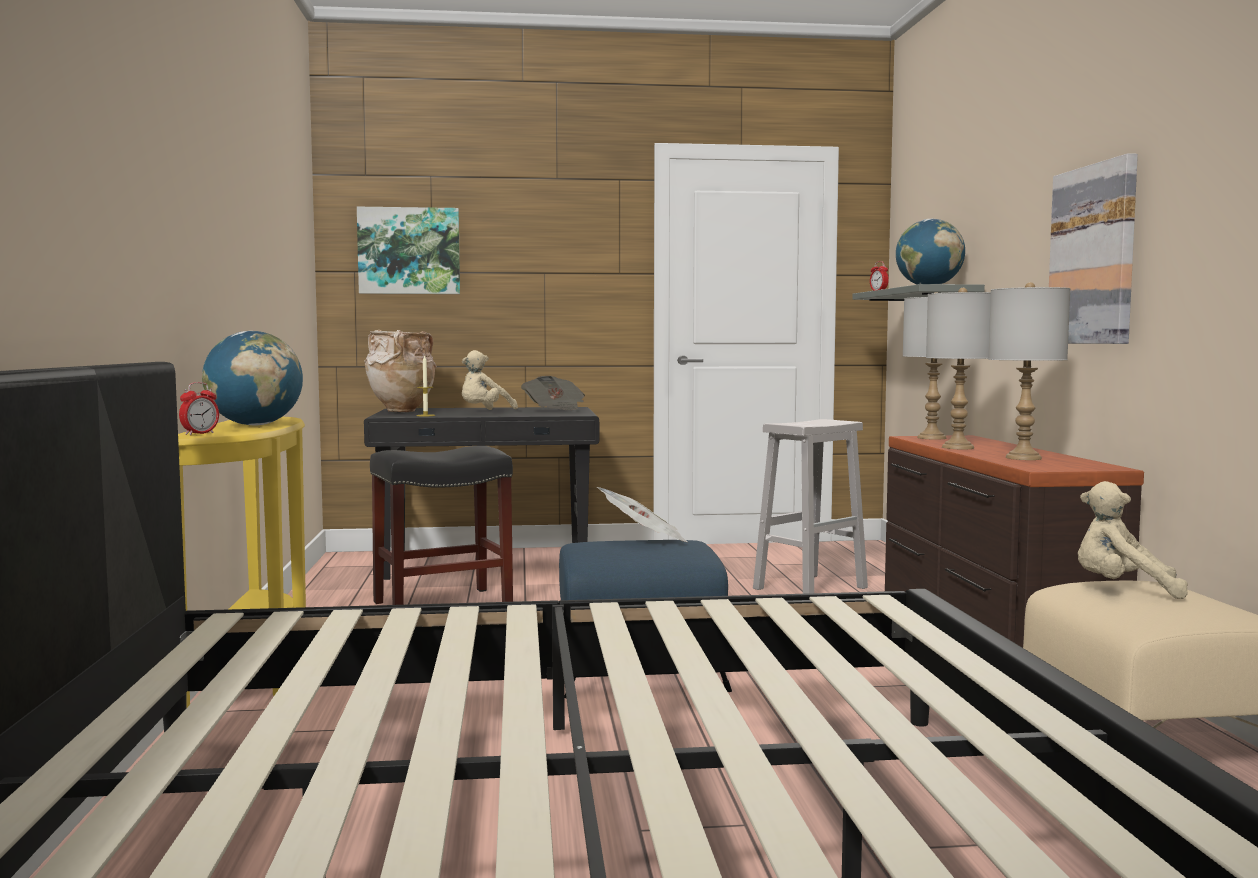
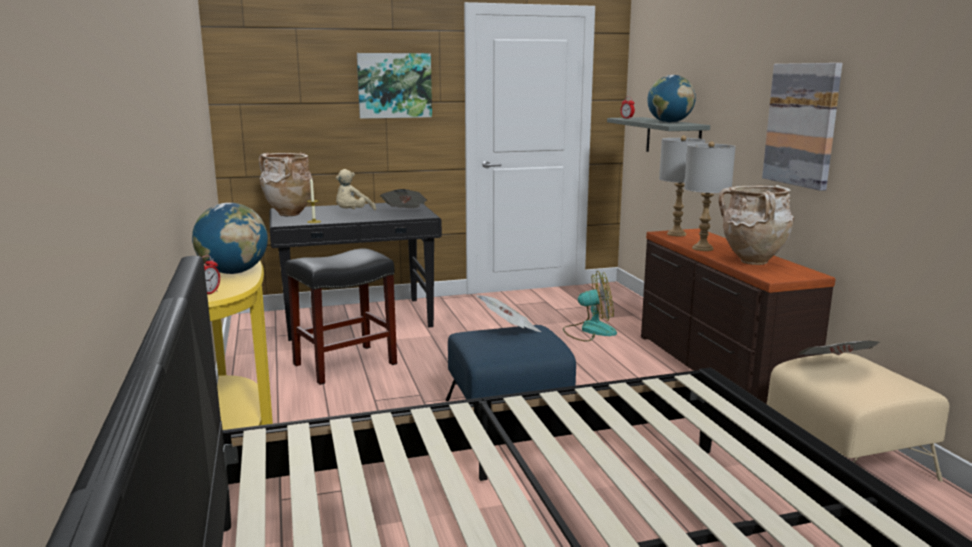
camera: 10 degrees left, 10 degrees up
(409, 251) = (282, 87): picture -> picture (394, 85)
(811, 588) = (589, 330): white stool -> fan
(1023, 458) = (753, 263): grey table lamp -> beige vase
(1122, 590) = (834, 366): beige plush toy -> newspaper

